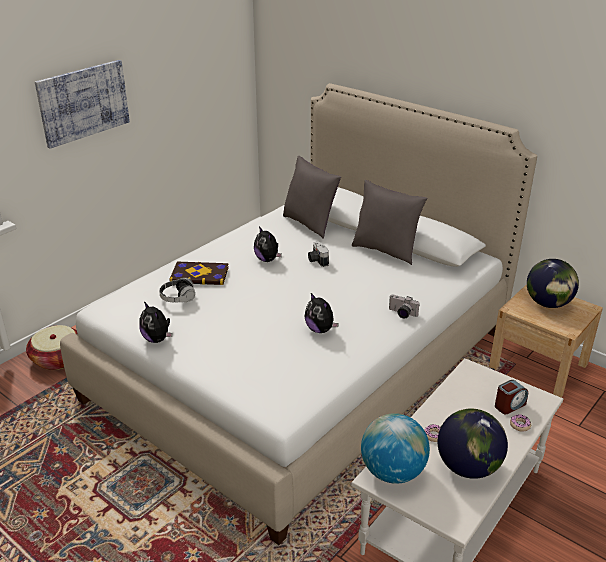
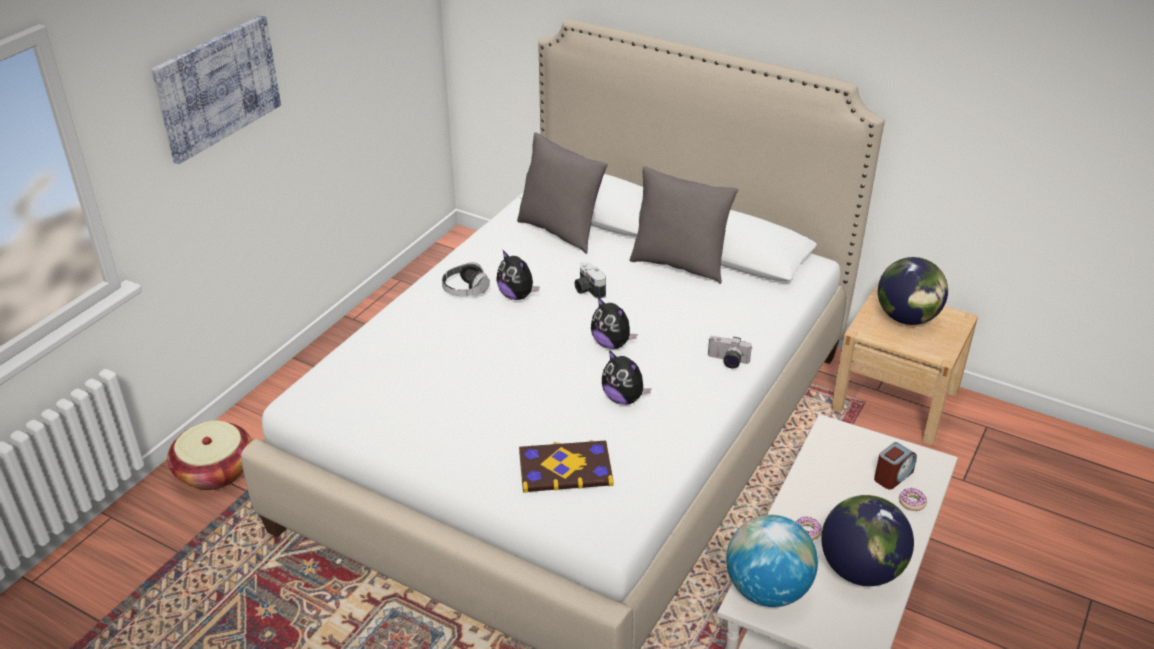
camera: 10 degrees left, 5 degrees up
(157, 339) = (399, 440): plush toy -> plush toy (611, 344)
(178, 298) = (408, 372): headphones -> headphones (465, 290)
(200, 275) = (427, 331): book -> book (565, 468)

